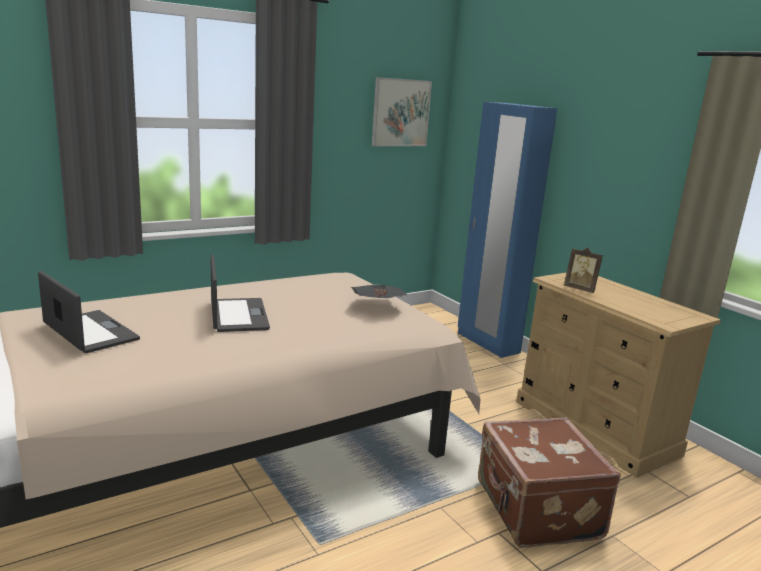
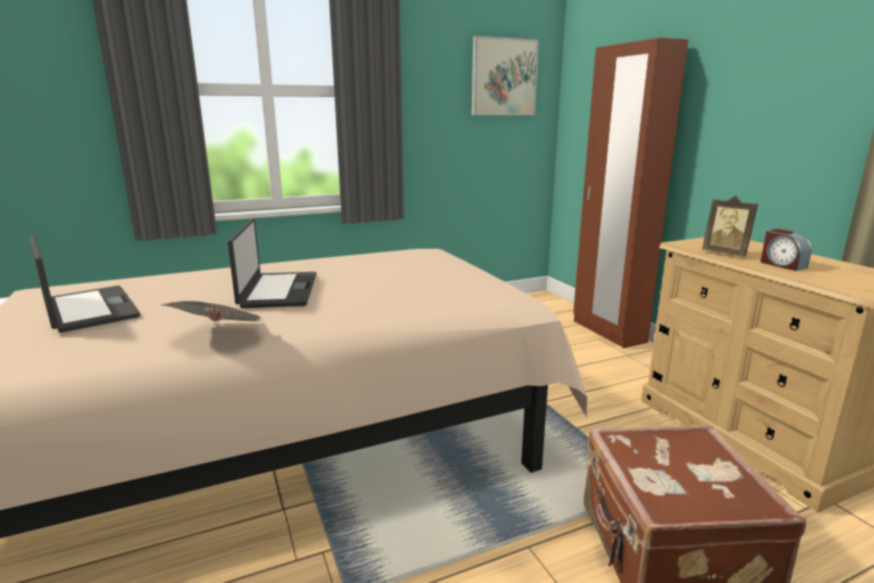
camera: 10 degrees right, 0 degrees up
(378, 306) = (456, 280): newspaper -> newspaper (222, 336)
(487, 343) = (608, 331): blue wardrobe -> brown wardrobe
(618, 301) = (782, 265): none -> alarm clock

